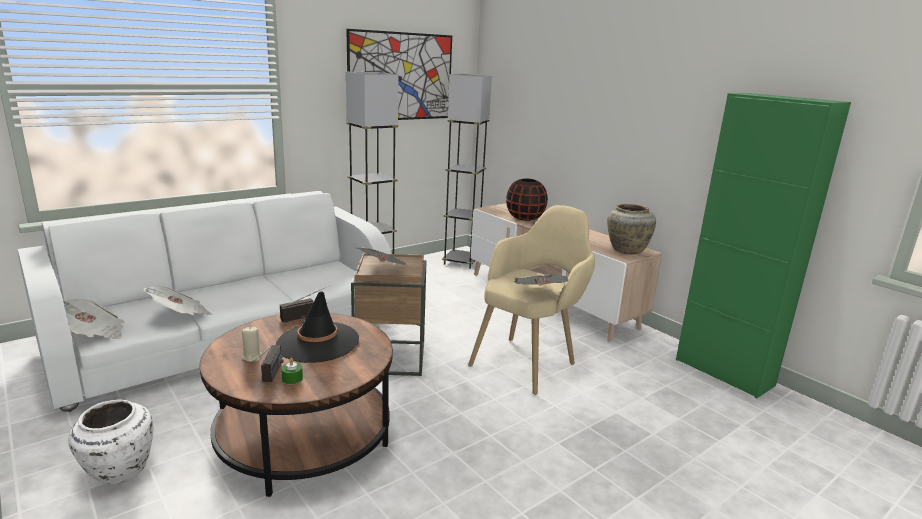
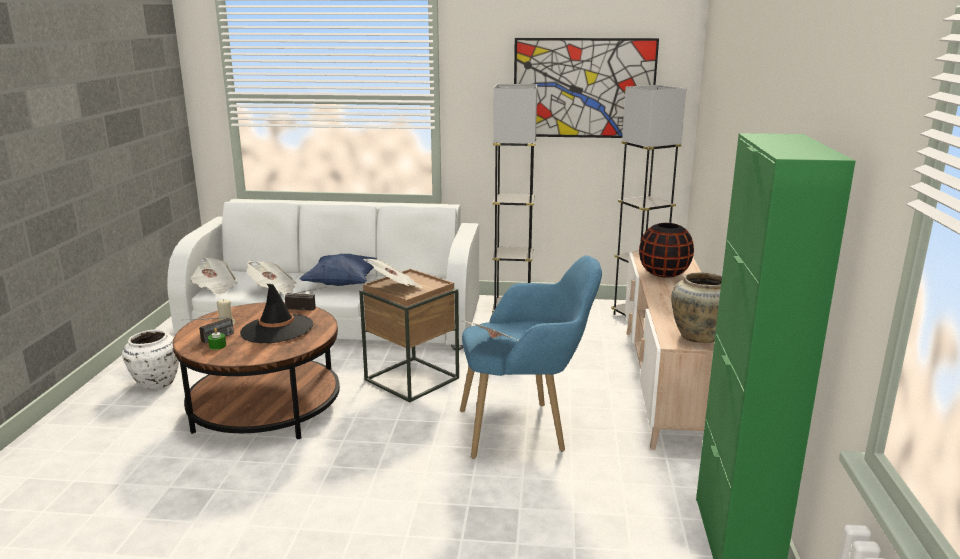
camera: 45 degrees right, 0 degrees up
(243, 291) = (343, 284): none -> blue pillow
(529, 360) = (526, 429): beige armchair -> blue armchair

